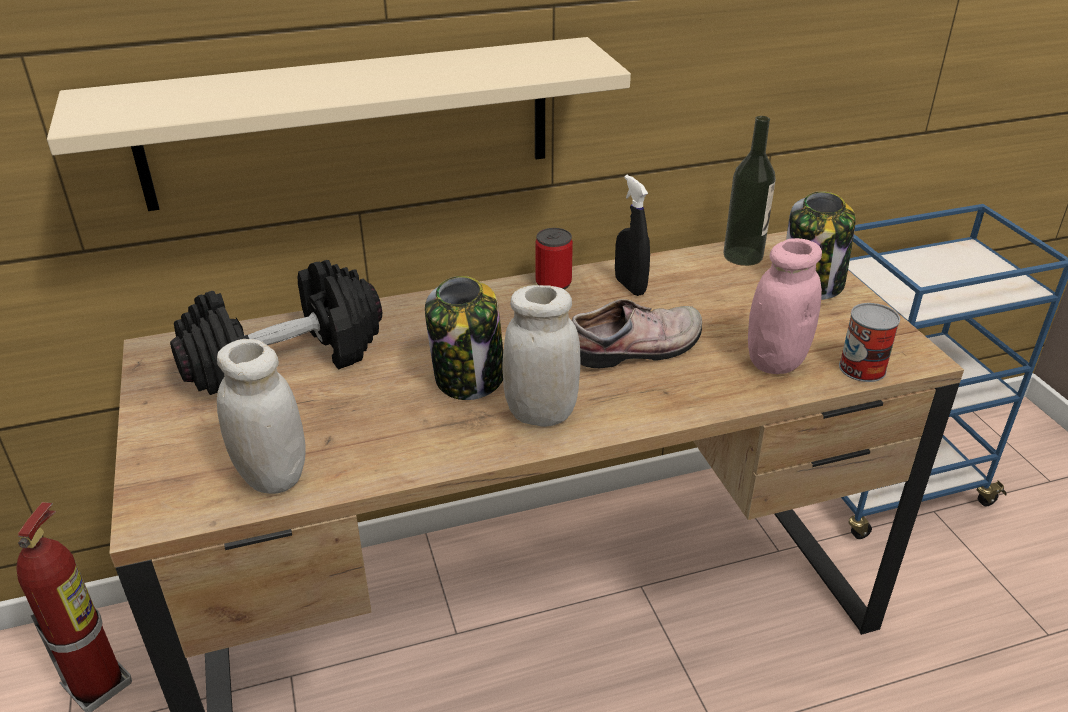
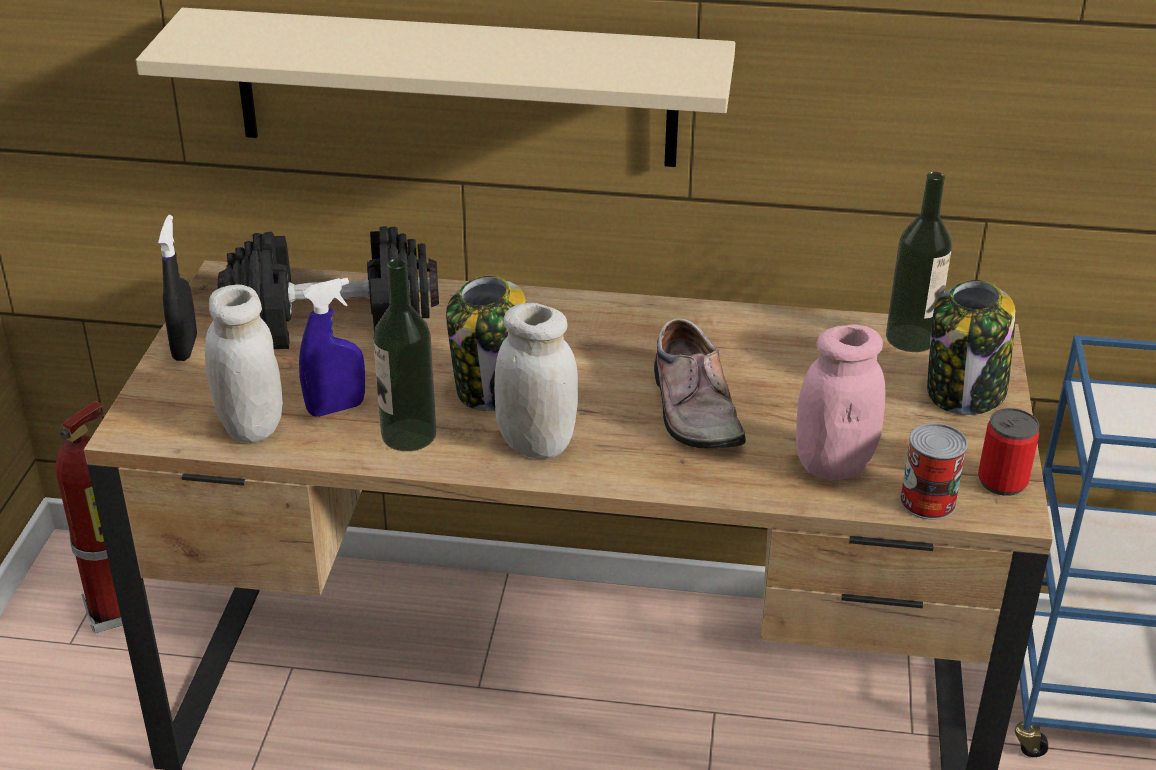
camera: 25 degrees right, 0 degrees up
(343, 435) = (336, 408): none -> blue spray bottle
(426, 439) = (408, 435): none -> bottle
(553, 283) = (661, 313): can -> can (1002, 481)
(630, 286) = (744, 339): black spray bottle -> black spray bottle (185, 348)
(637, 349) = (690, 408): shoe -> shoe turned 75 degrees clockwise

